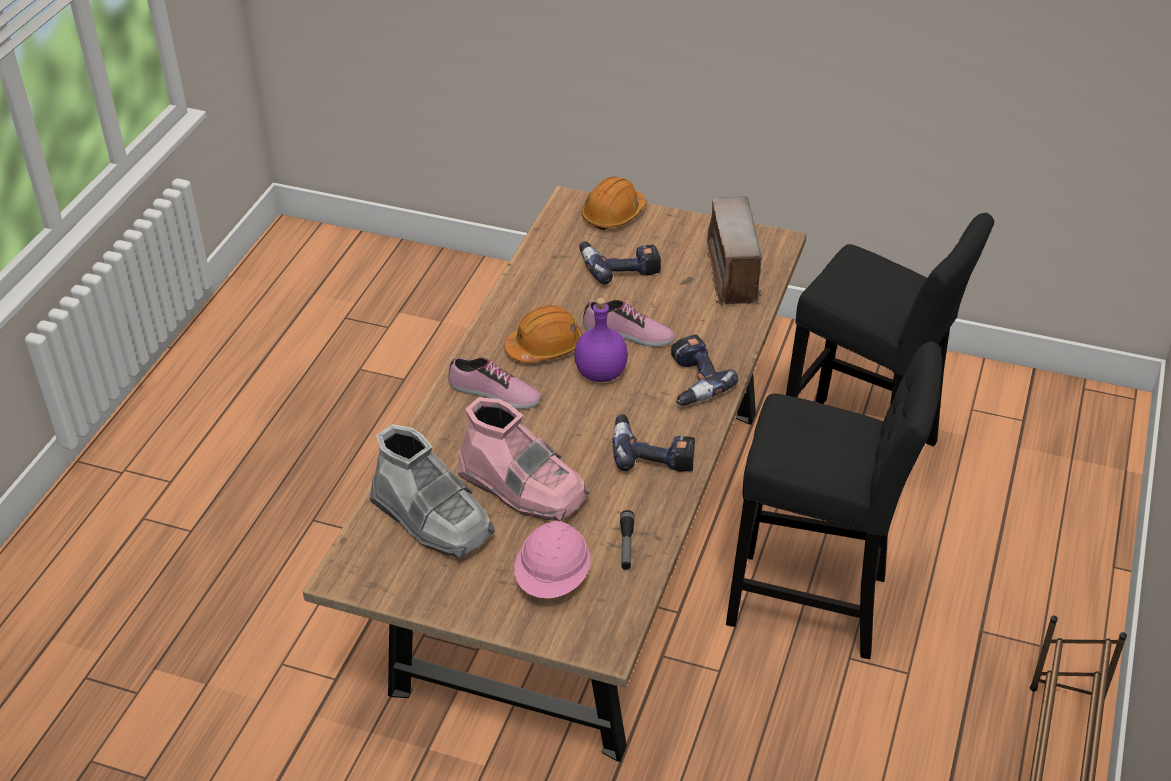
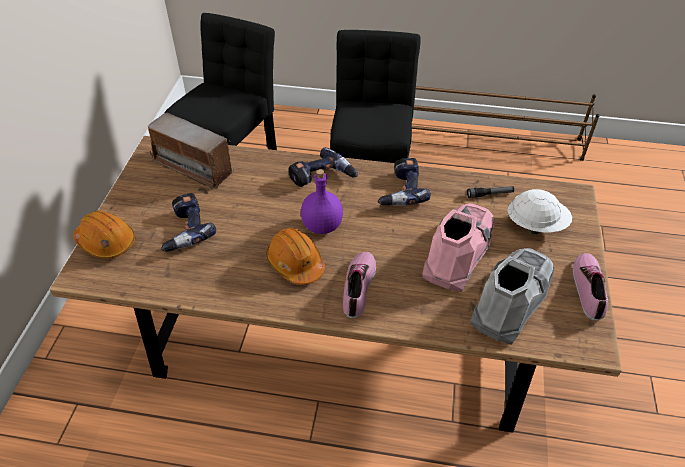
camera: 100 degrees left, 5 degrees up
(553, 579) = (535, 225): pink hard hat -> white hard hat
(628, 334) = (273, 216): shoe -> shoe (589, 288)
(733, 273) = (194, 167): radio -> radio turned 45 degrees clockwise

